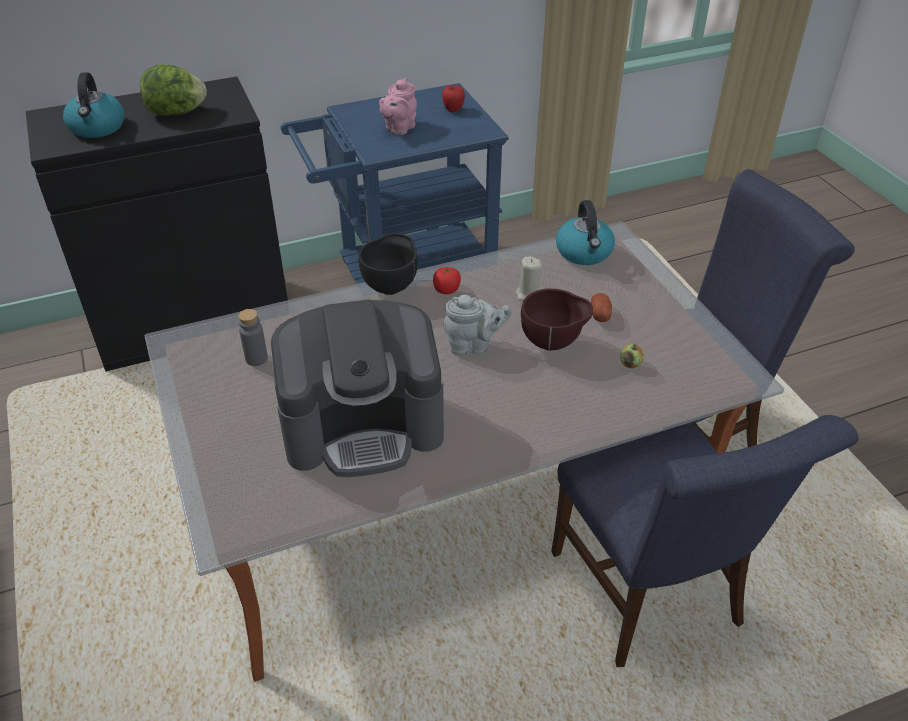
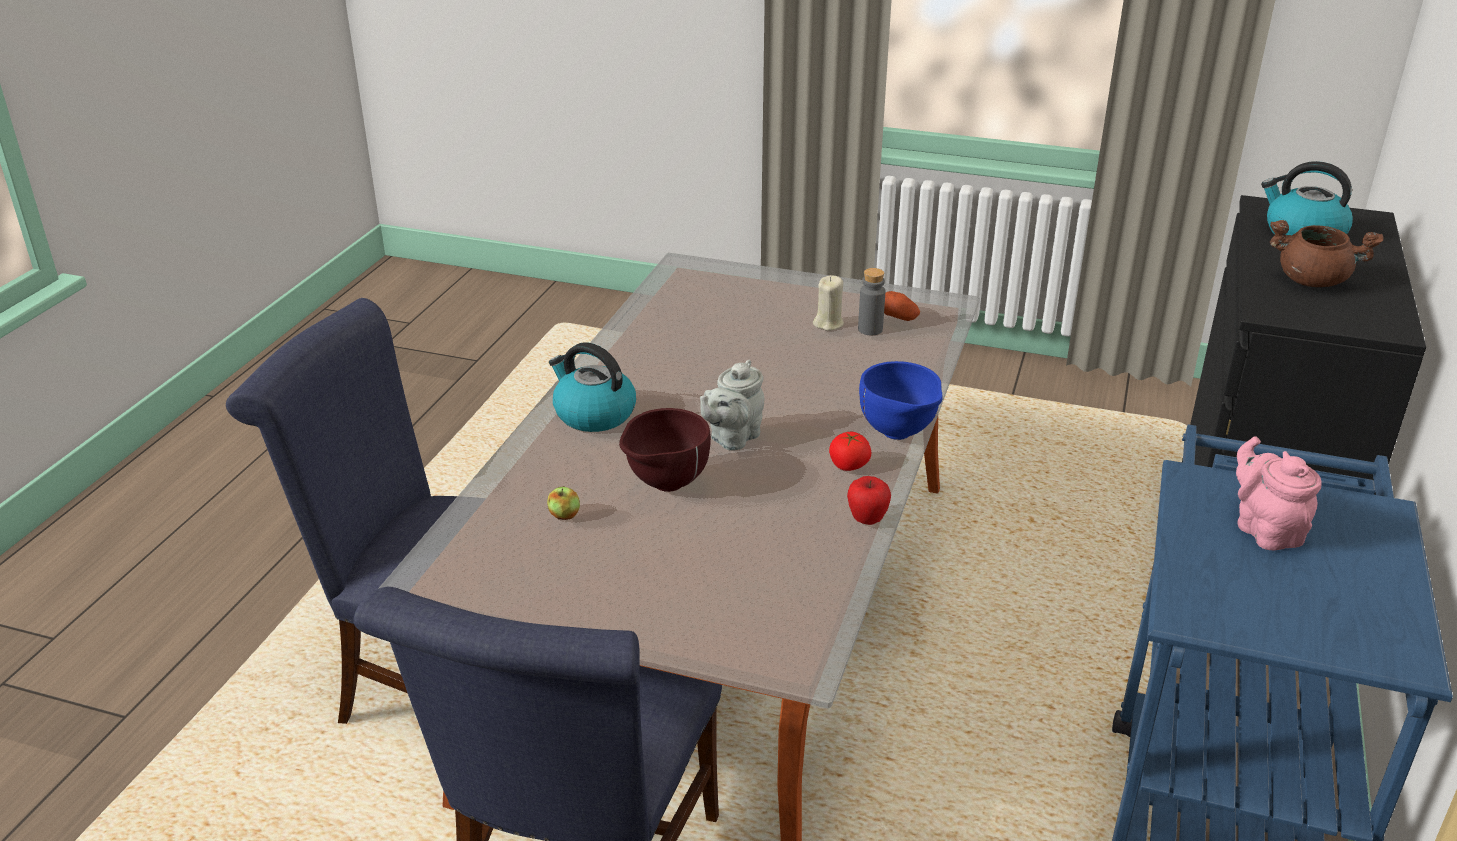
camera: 130 degrees right, 10 degrees down
(176, 112) = (1312, 280): lettuce -> brown cooking pot
(363, 425) = (710, 345): coffee machine -> none
(391, 287) = (899, 435): black bowl -> blue bowl
(453, 110) = (1305, 618): apple -> apple (867, 520)
(528, 294) = (767, 515): beige candle -> beige candle (828, 323)
(584, 252) = (794, 608): kettle -> kettle (593, 414)
(599, 314) = (663, 543): potato -> potato (898, 317)

